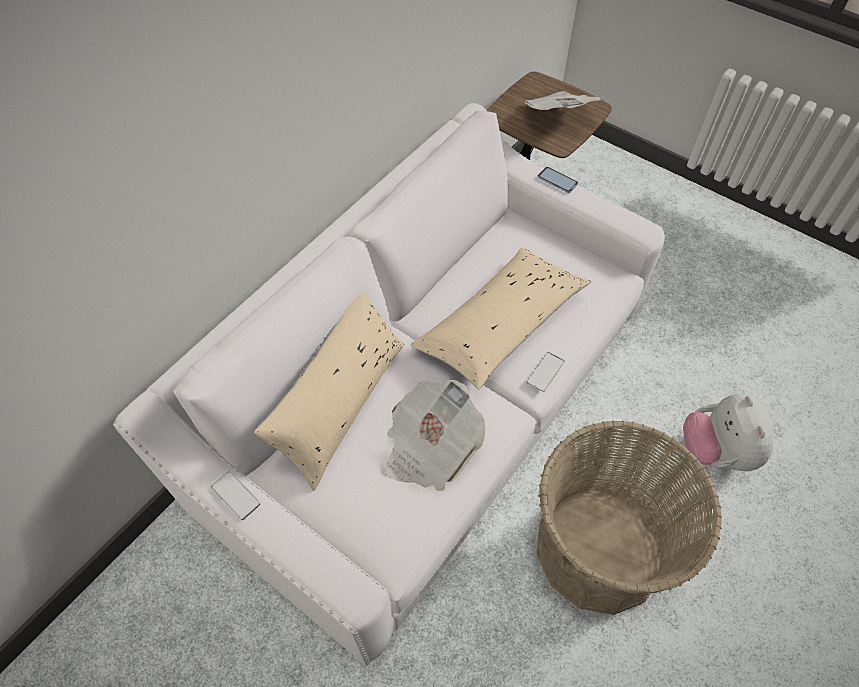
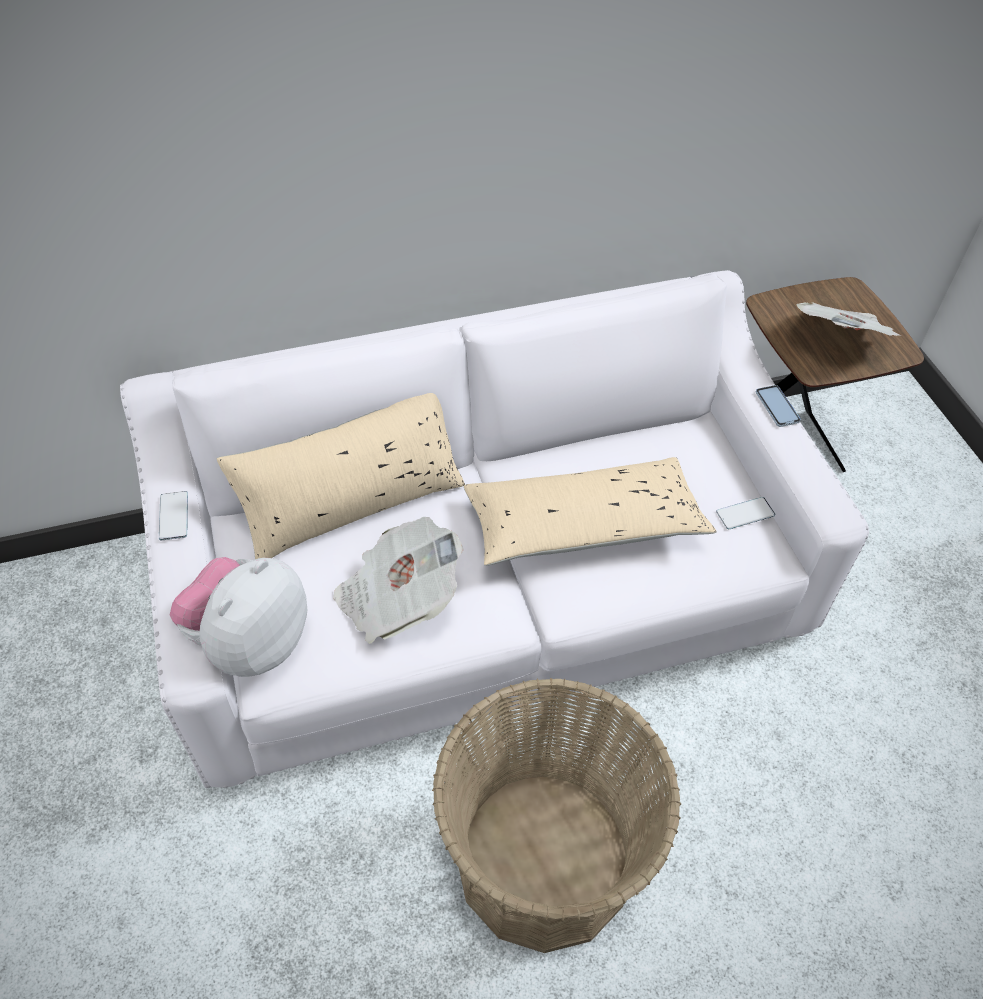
camera: 35 degrees right, 5 degrees down
(545, 372) = (590, 601): phone -> phone (745, 513)
(716, 451) = (786, 856): plush toy -> plush toy (250, 641)

